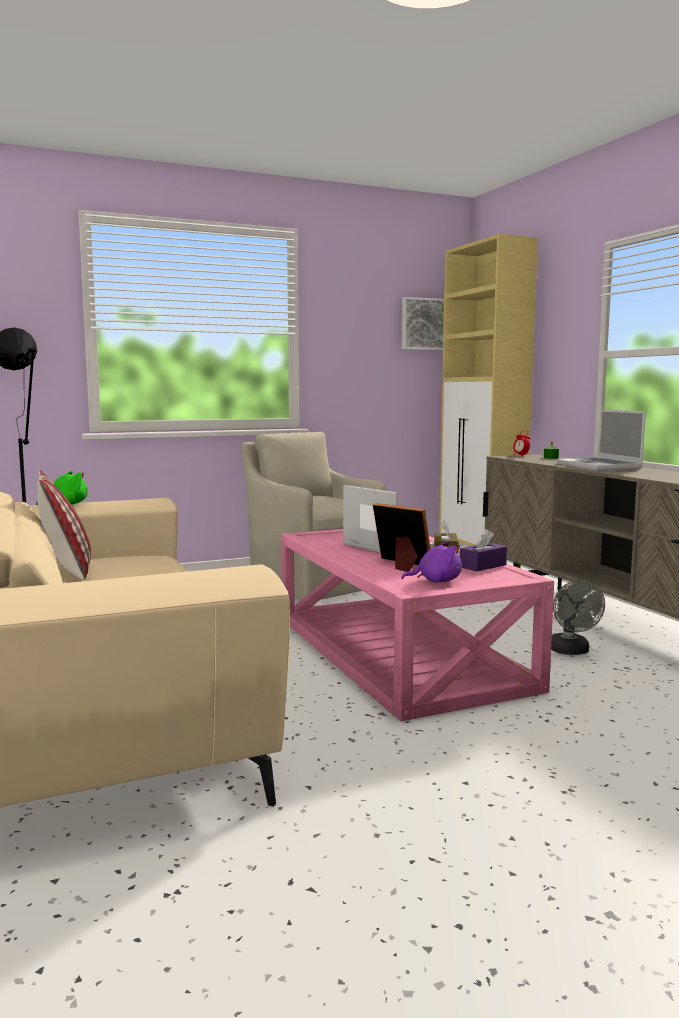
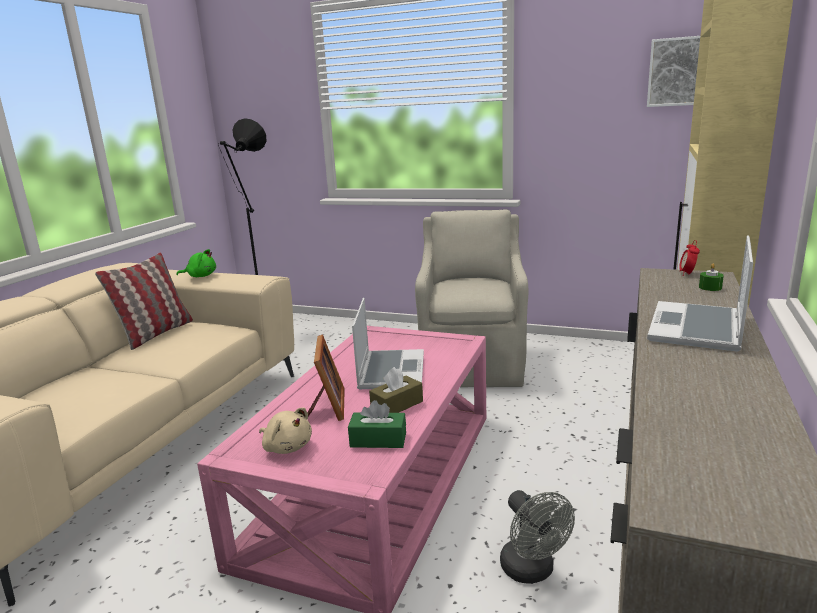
camera: 45 degrees right, 10 degrees up
(436, 581) = (287, 447): purple plush toy -> beige plush toy
(482, 566) = (378, 440): purple tissue box -> green tissue box
(571, 651) = (532, 571): grey fan -> grey fan turned 60 degrees counterclockwise

